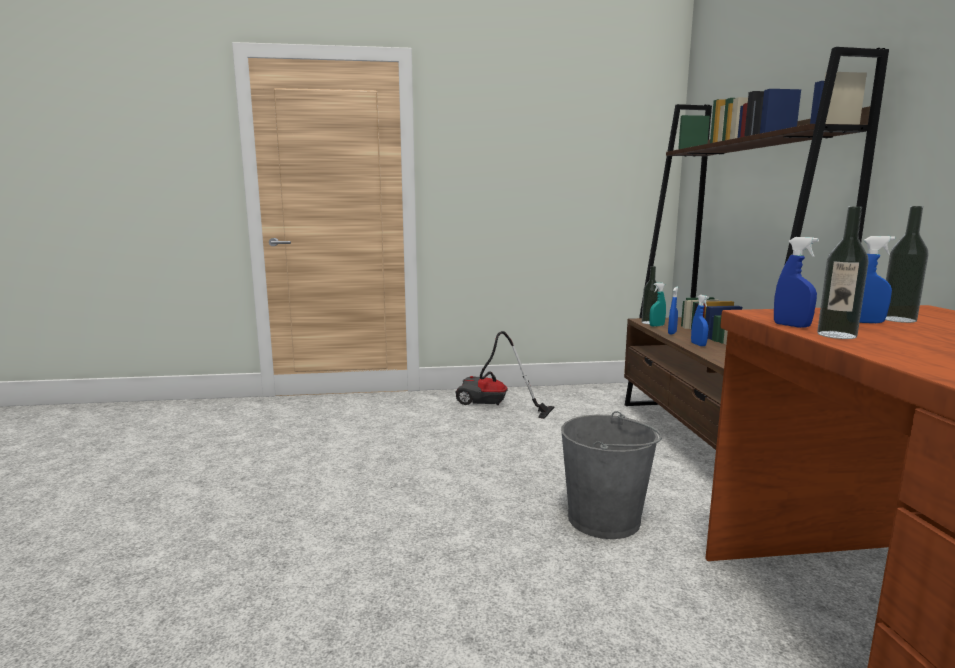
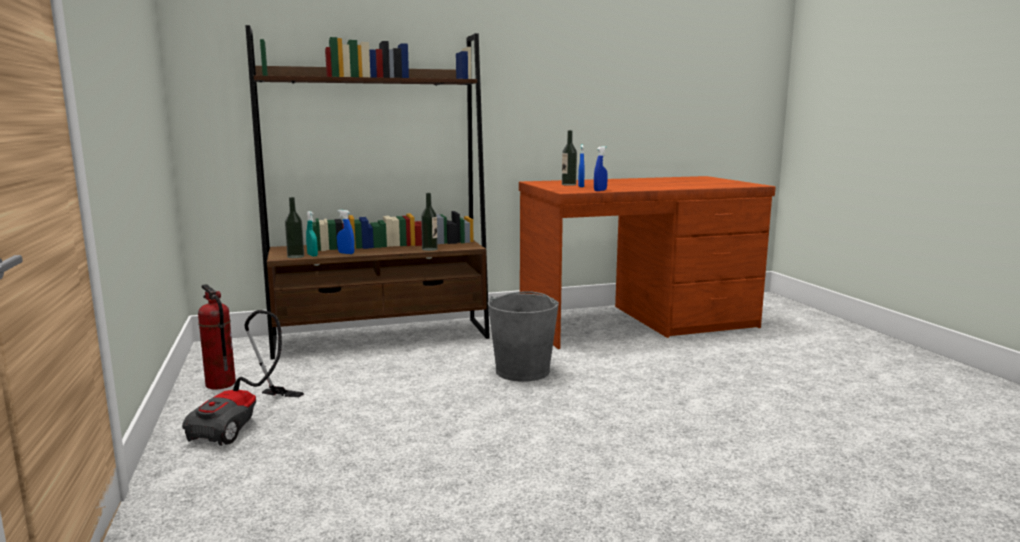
camera: 100 degrees left, 0 degrees up
(567, 395) = (220, 384): none -> fire extinguisher
(698, 344) = (393, 250): blue spray bottle -> none
(836, 335) = (617, 189): bottle -> bottle (429, 249)

